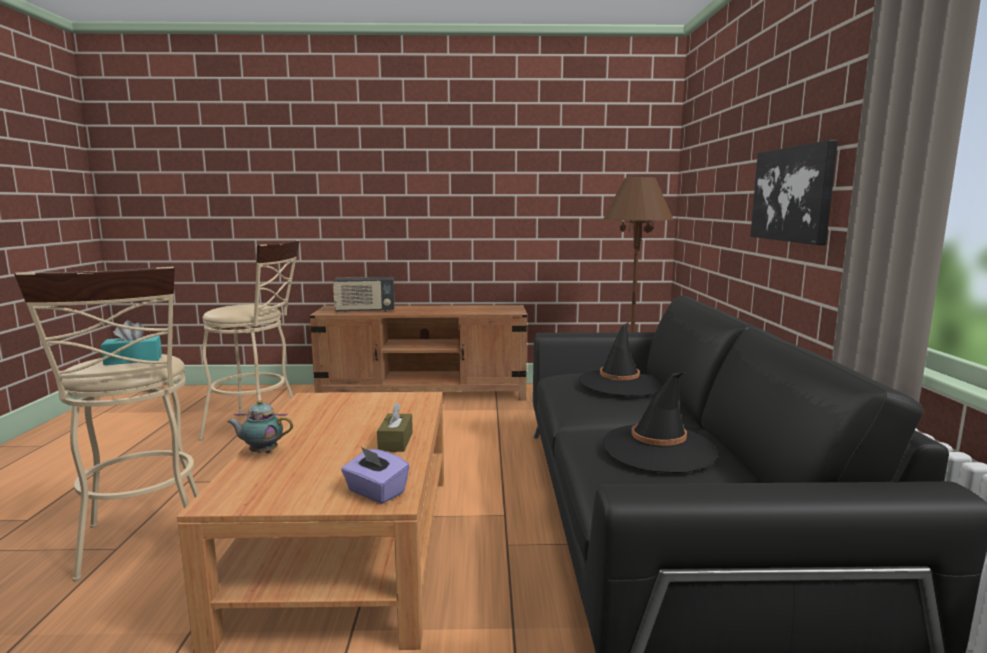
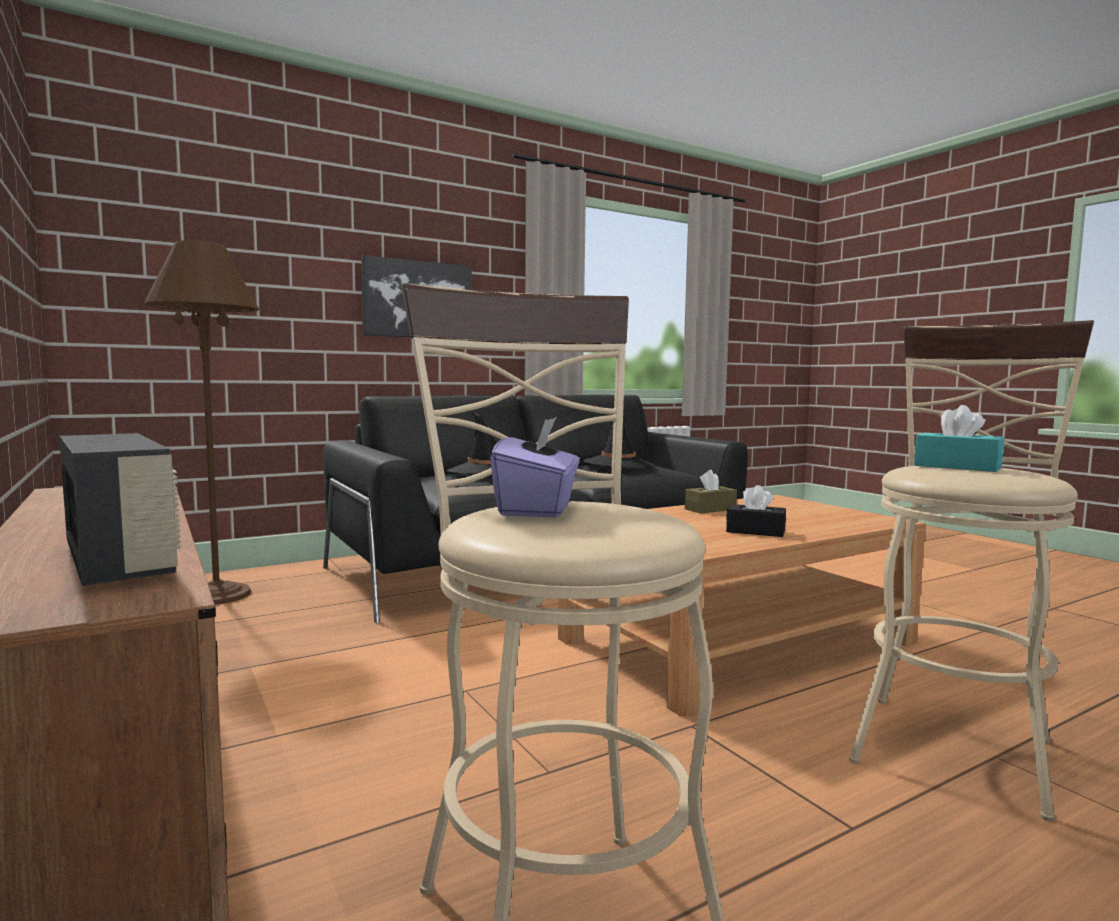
camera: 120 degrees left, 5 degrees down
(262, 452) = (826, 530): teapot -> none
(307, 428) = (755, 531): none -> black tissue box
(375, 492) = (782, 501): purple tissue box -> purple tissue box (538, 509)

